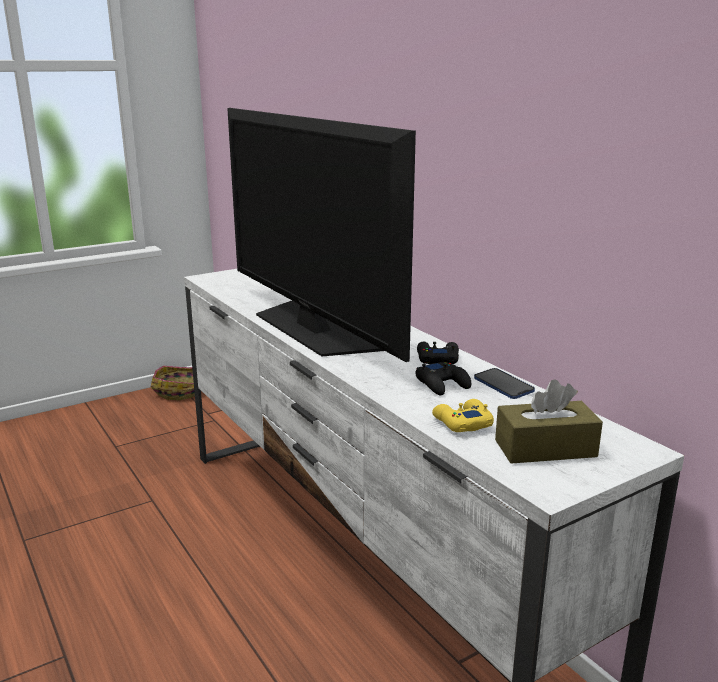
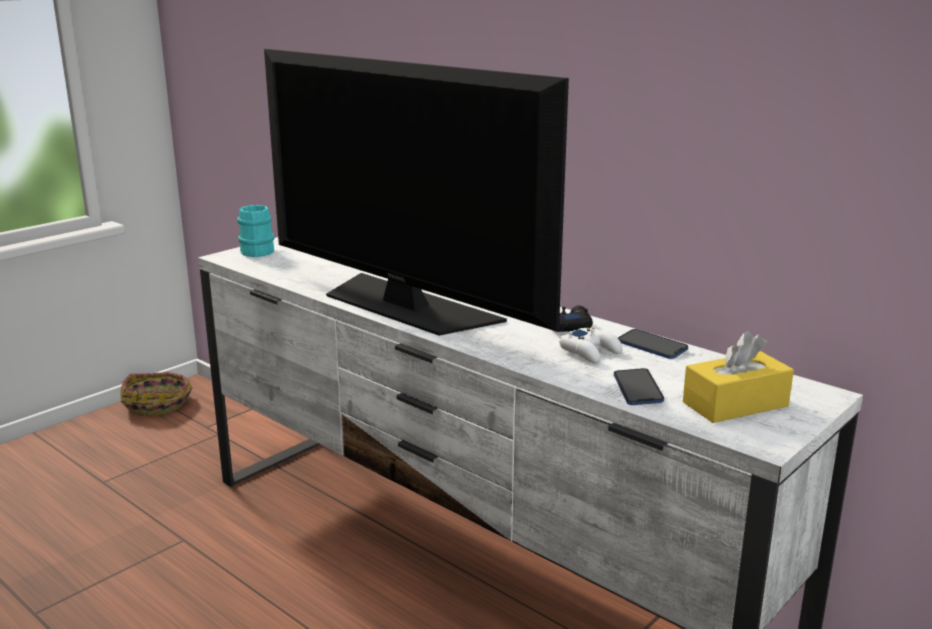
camera: 15 degrees left, 0 degrees up
(233, 275) = (260, 250): none -> turquoise mug
(442, 384) = (590, 352): black game controller -> white game controller
(462, 422) = (637, 389): yellow game controller -> phone
(545, 448) = (735, 404): brown tissue box -> yellow tissue box

